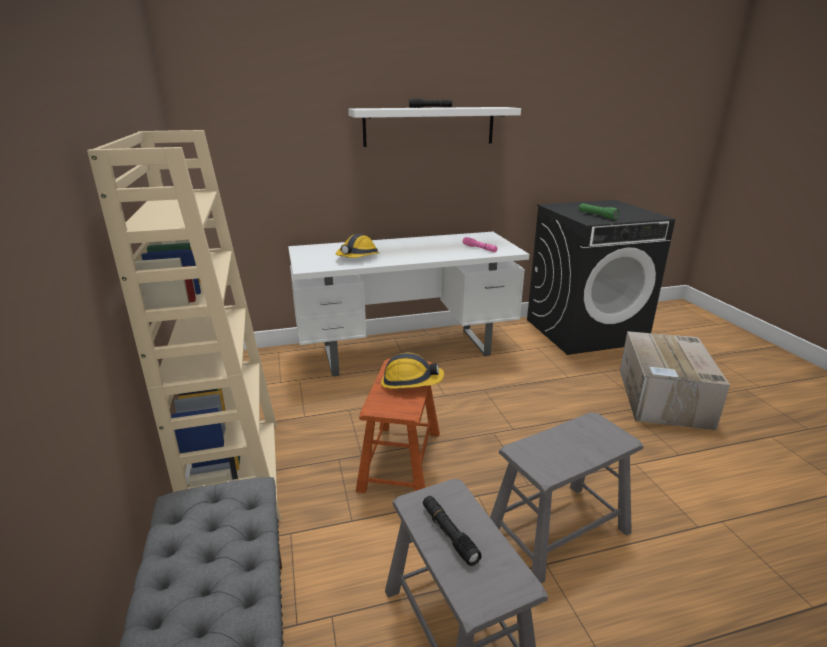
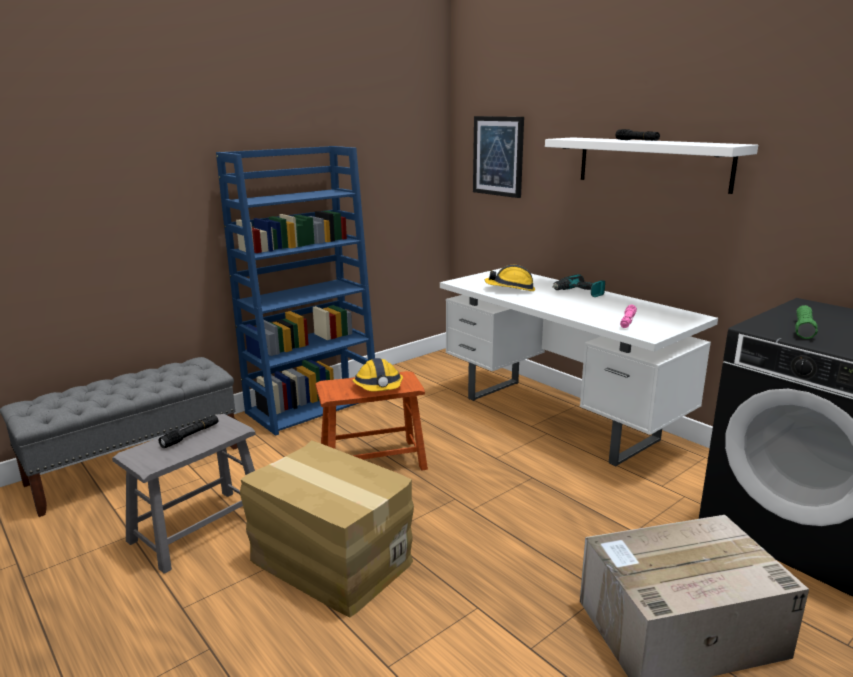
camera: 65 degrees right, 5 degrees down
(235, 472) = (313, 405): beige bookcase -> blue bookcase
(254, 133) = (498, 156): none -> picture
(399, 244) = (578, 293): none -> power drill
(558, 529) = (330, 561): grey stool -> cardboard box

